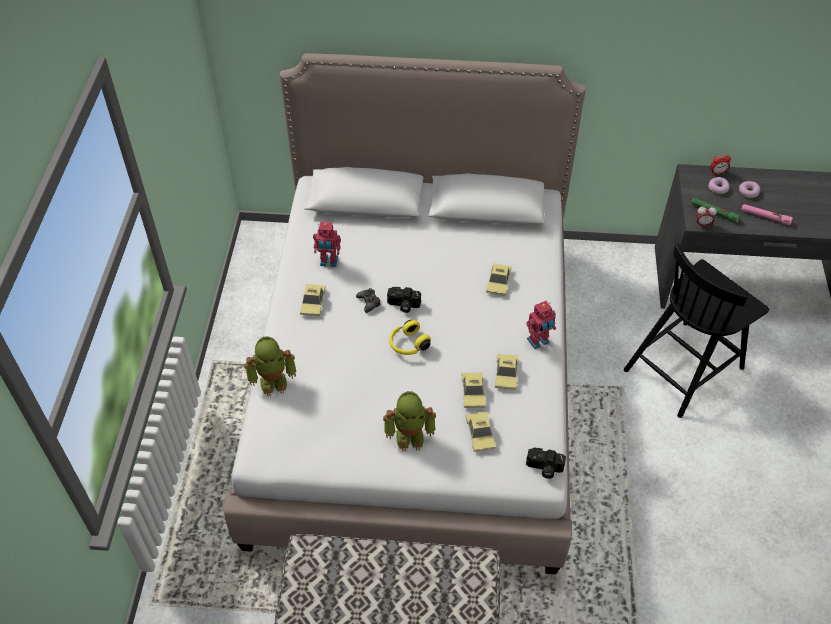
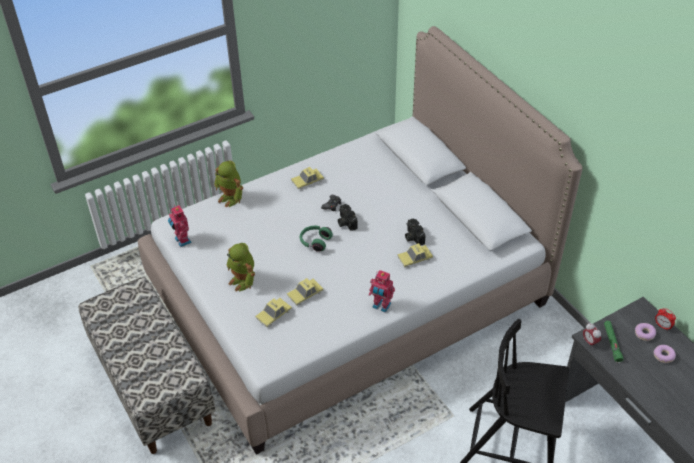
camera: 55 degrees right, 5 degrees down
(328, 262) = (347, 169): toy robot -> toy robot (182, 241)
(408, 344) = (315, 242): yellow headphones -> green headphones
(506, 374) = (336, 303): toy car -> none
(544, 468) = (273, 362): camera -> camera (413, 237)
(765, 217) = (646, 379): pink flashlight -> none

